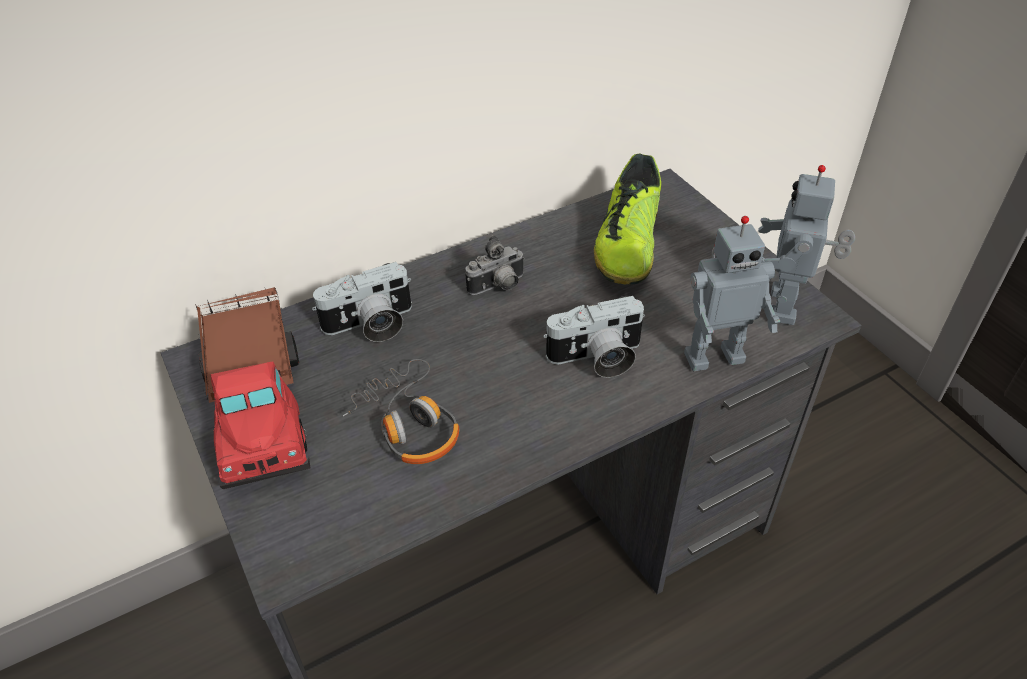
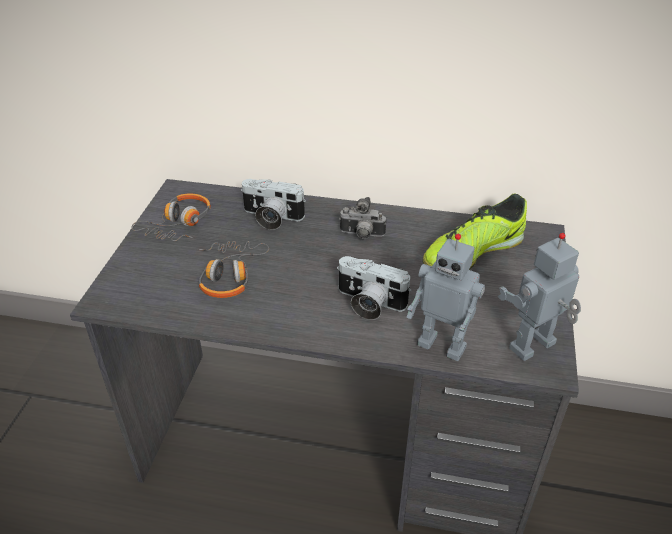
camera: 40 degrees right, 5 degrees down
(260, 402) = (178, 224): toy truck -> headphones

